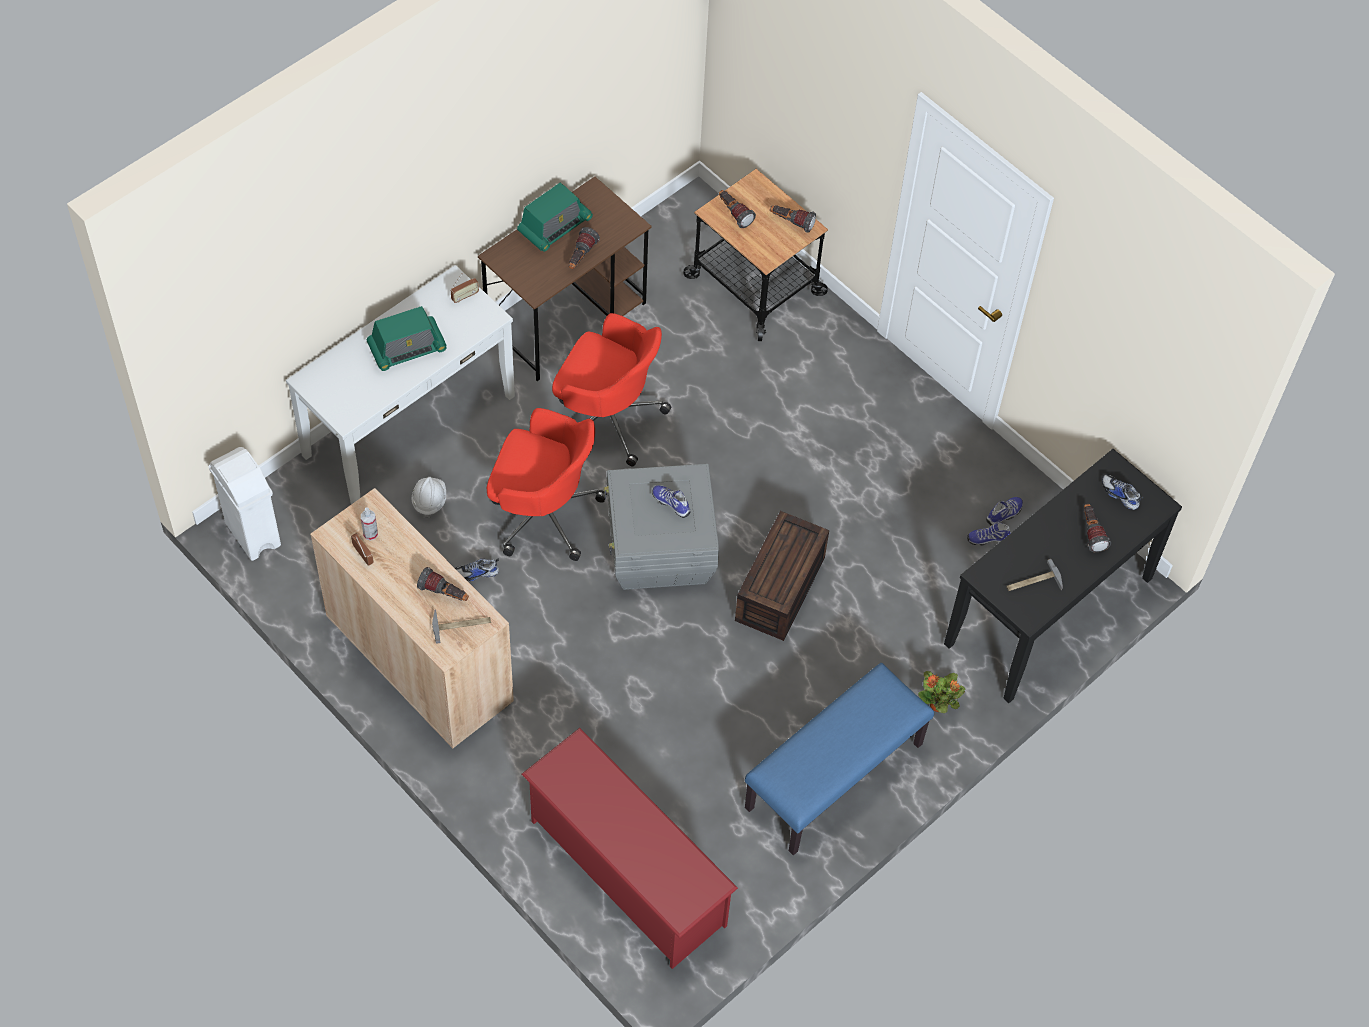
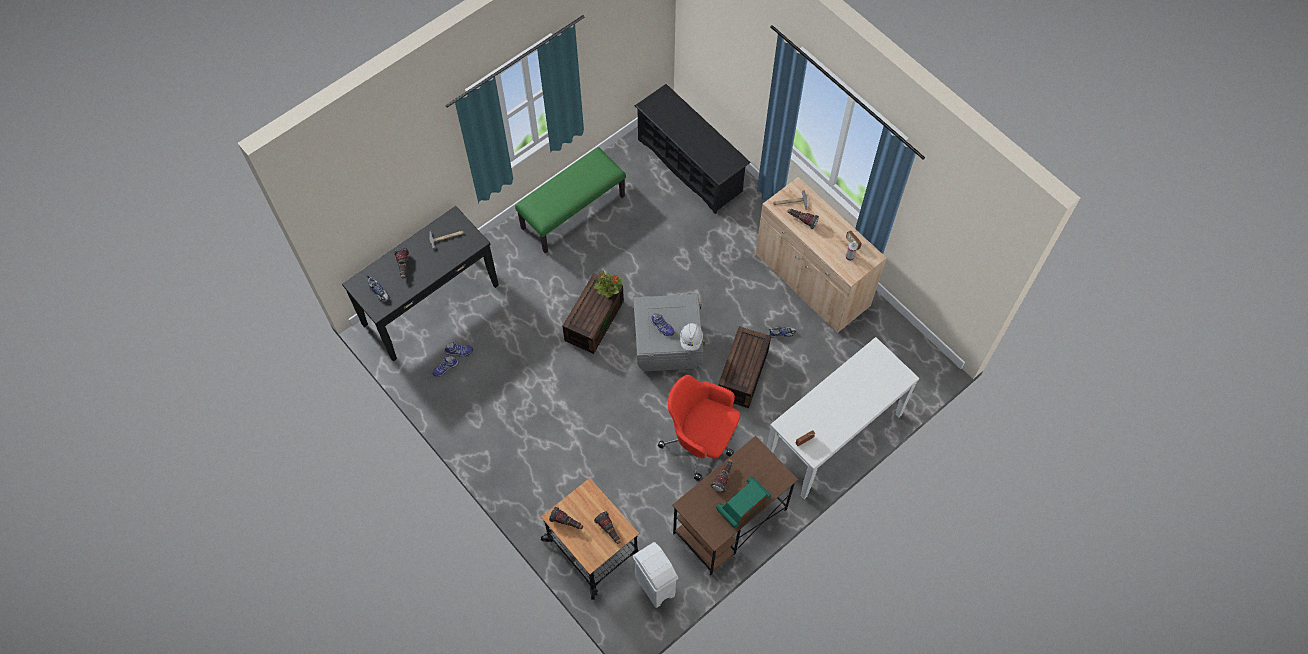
camera: 175 degrees left, 5 degrees up
(253, 535) = (923, 360): white trash can -> white trash can (655, 585)
(407, 348) = (841, 401): radio -> none
(429, 500) = (815, 382): white hard hat -> white hard hat (691, 339)
(543, 512) = (742, 373): red office chair -> brown storage box
(626, 872) = (690, 166): red shoe rack -> black shoe rack
(834, 777) = (573, 211): blue bench -> green bench
(938, 705) = (508, 250): potted plant -> potted plant (608, 292)

